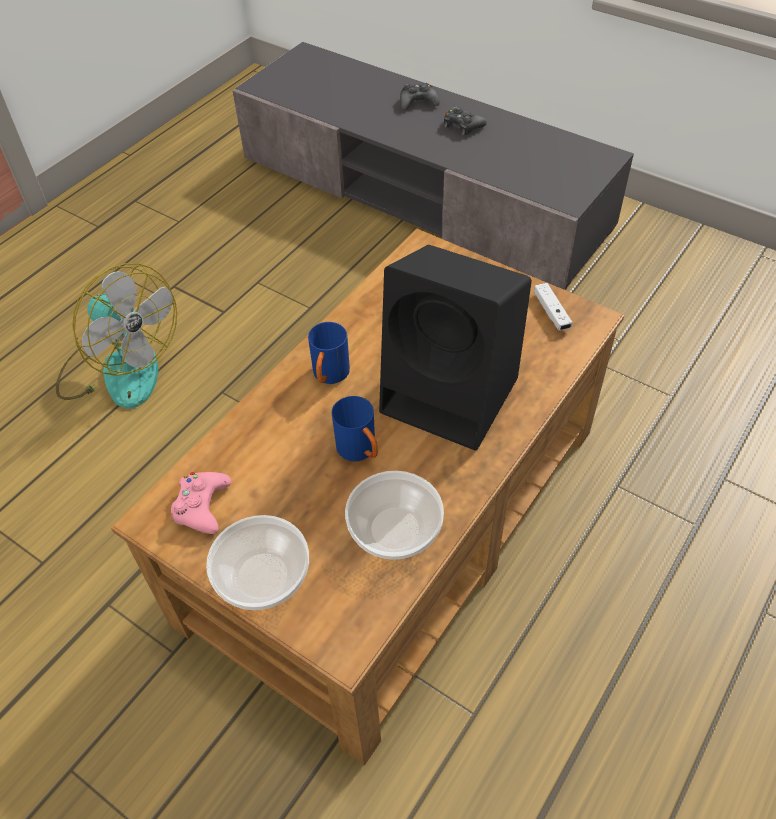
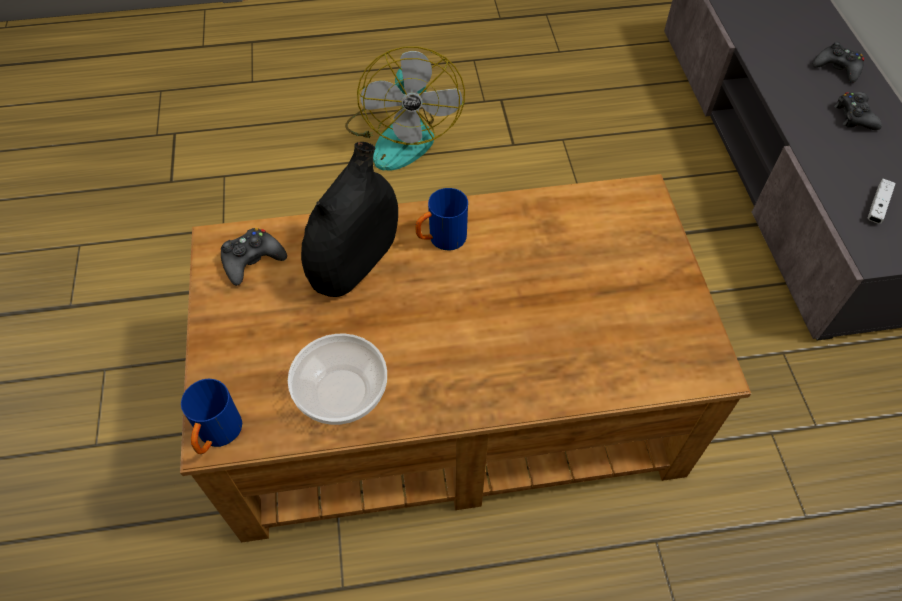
camera: 45 degrees right, 5 degrees up
(202, 506) = (252, 260): pink game controller -> black game controller
(261, 577) = (226, 342): bowl -> none
(285, 439) = (355, 260): none -> black vase
(360, 451) = (391, 314): blue mug -> blue mug (217, 436)
(453, 396) = (510, 333): black speaker -> none
(551, 312) = (682, 335): white game controller -> white game controller (877, 206)

